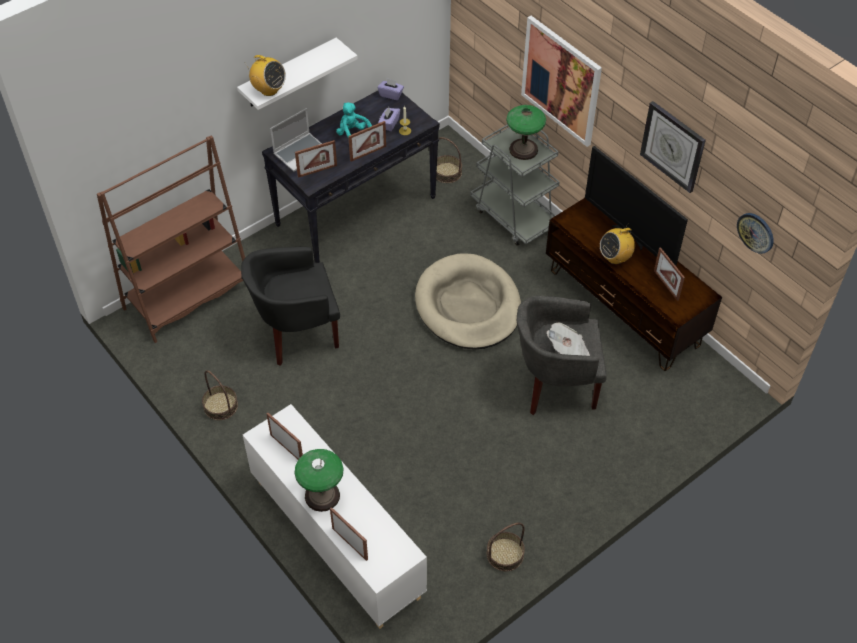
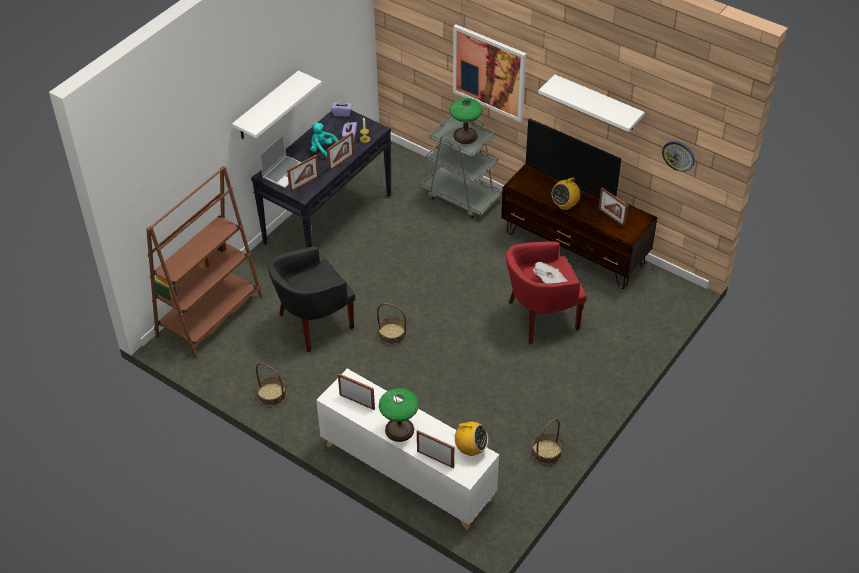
camera: 15 degrees left, 5 degrees down
(269, 90) = (260, 121): radio -> radio (470, 449)
(447, 172) = (393, 173): basket -> basket (392, 334)
(468, 305) = (449, 273): beige dog bed -> none
(555, 383) = (540, 317): grey armchair -> red armchair
(673, 146) = (597, 103): wall clock -> white shelf

